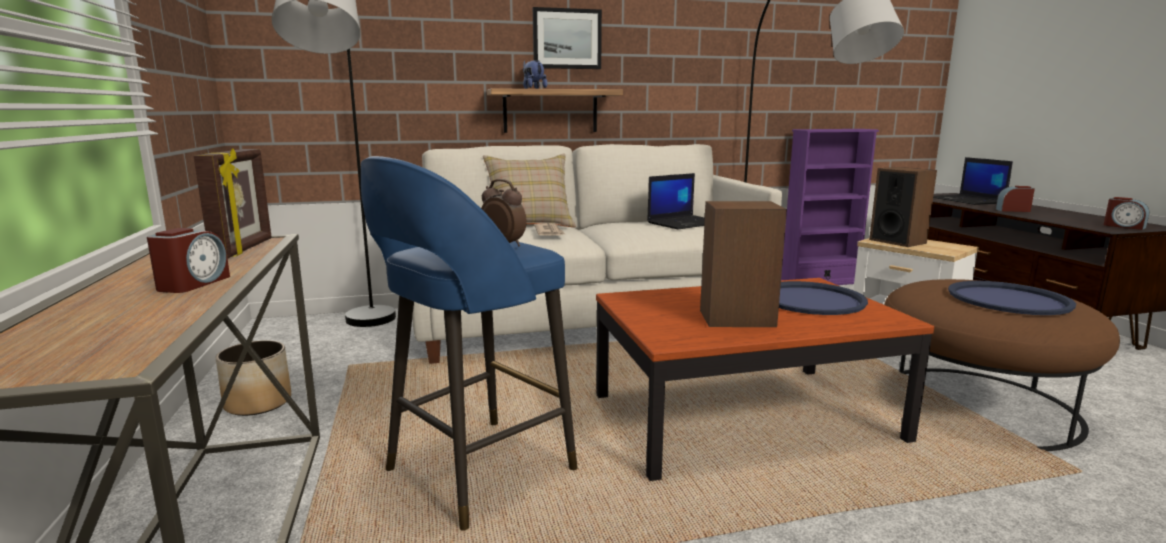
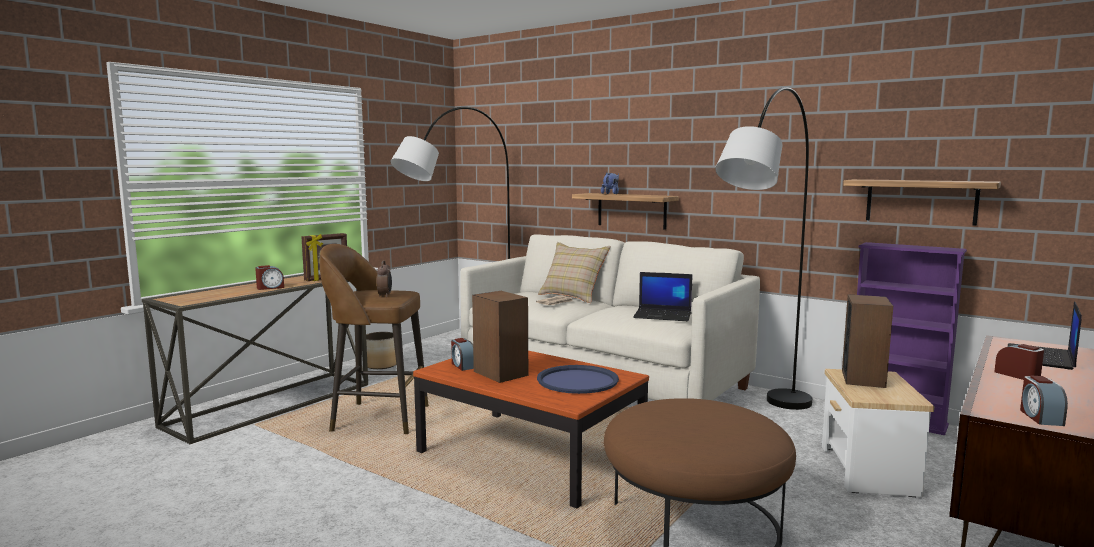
camera: 50 degrees right, 5 degrees down
(475, 472) = (377, 418): blue stool -> brown stool
(567, 39) = (645, 154): picture -> none
(673, 325) = (463, 365): none -> alarm clock
(830, 89) = (921, 201): none -> shelf
(1008, 300) = (691, 424): blue tray -> none

